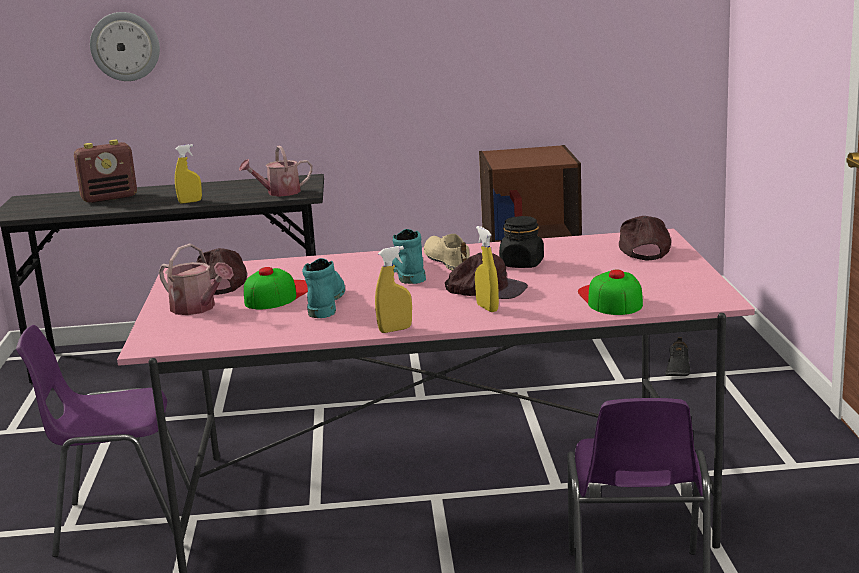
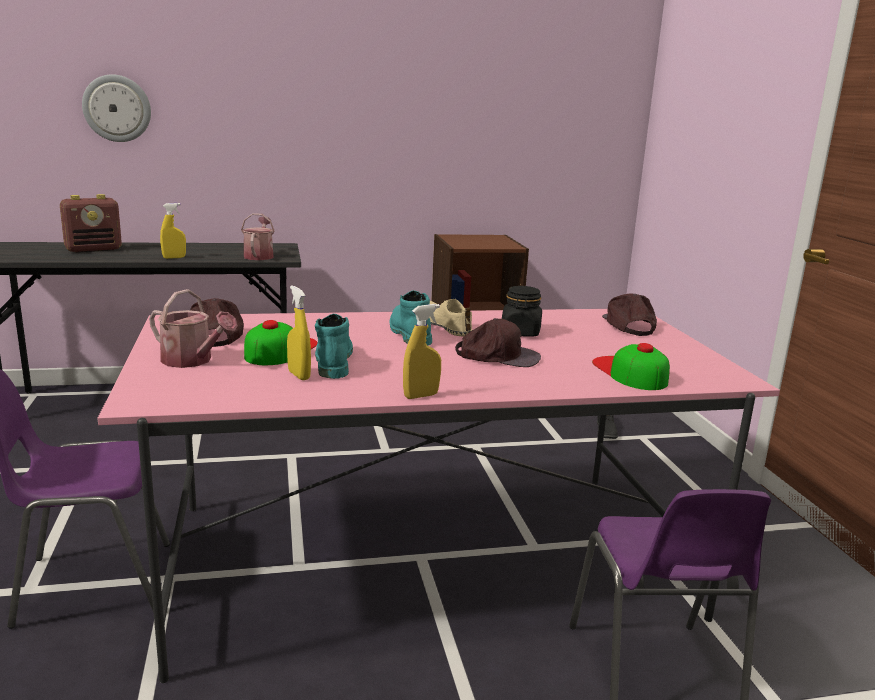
camera: 10 degrees left, 0 degrees up
(279, 193) = (259, 256): watering can -> watering can turned 120 degrees clockwise
(487, 308) = (509, 376): yellow spray bottle -> yellow spray bottle (299, 375)

